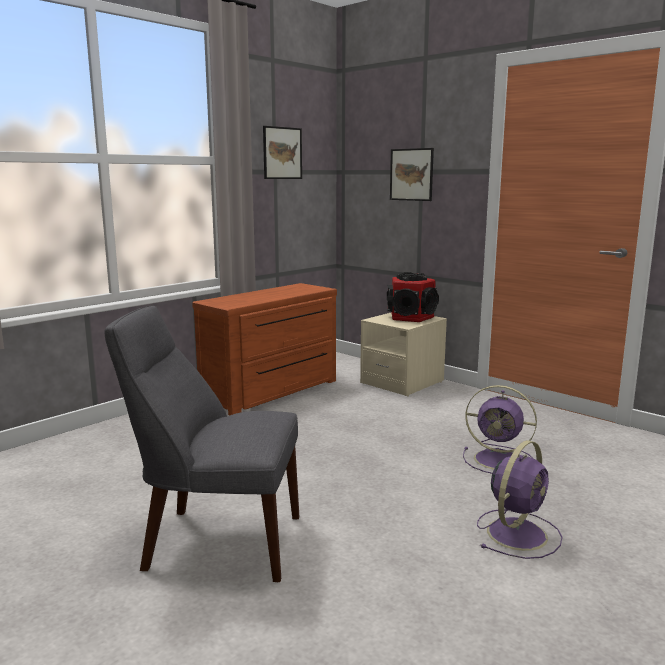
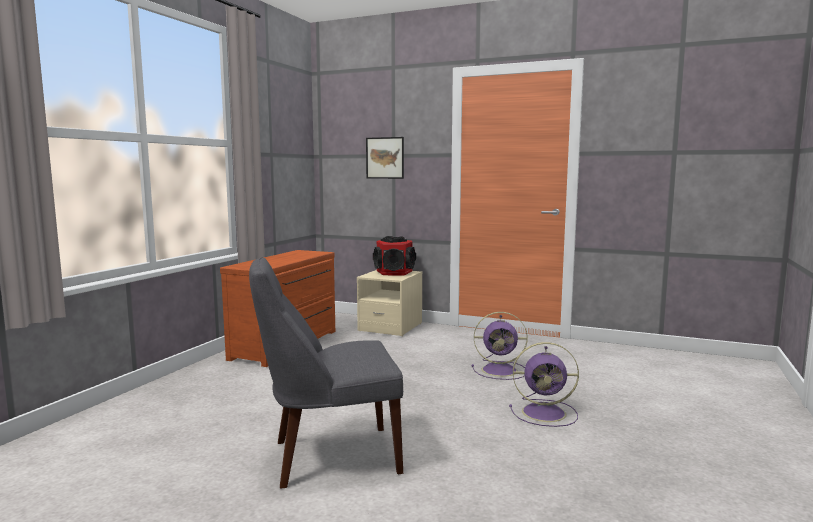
camera: 20 degrees left, 5 degrees down
(282, 153) = (276, 139): picture -> none
(518, 533) = (546, 413): purple fan -> purple fan turned 75 degrees clockwise

